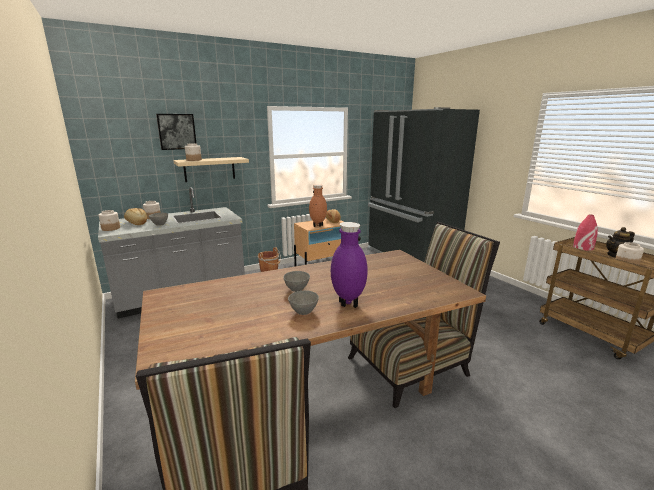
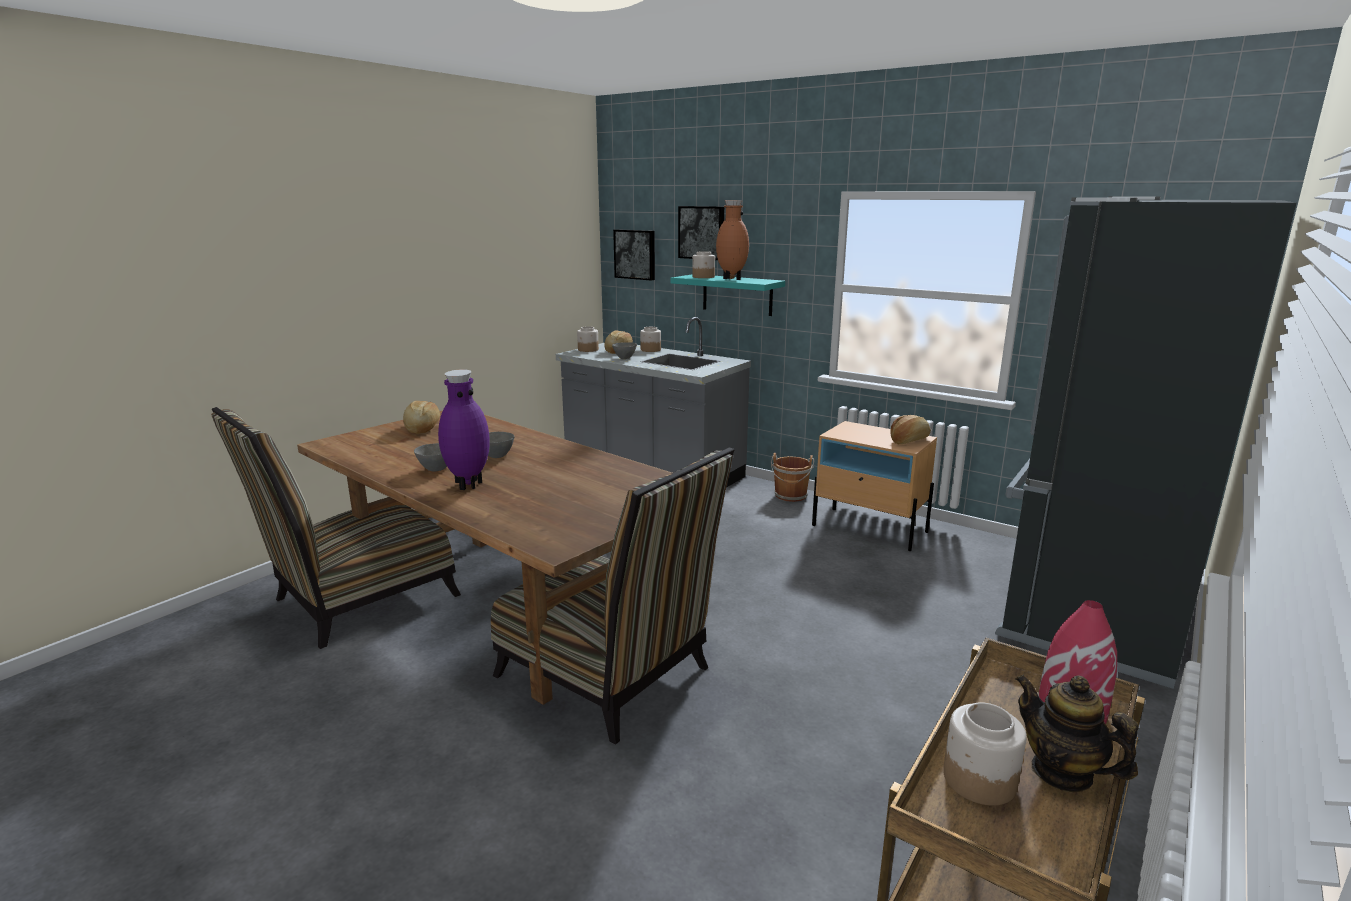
camera: 65 degrees right, 0 degrees up
(115, 151) = (635, 254): none -> picture
(185, 310) = (422, 428): none -> bread
(209, 169) = (737, 295): beige shelf -> turquoise shelf
(318, 226) = (856, 437): brown vase -> brown vase (731, 279)

